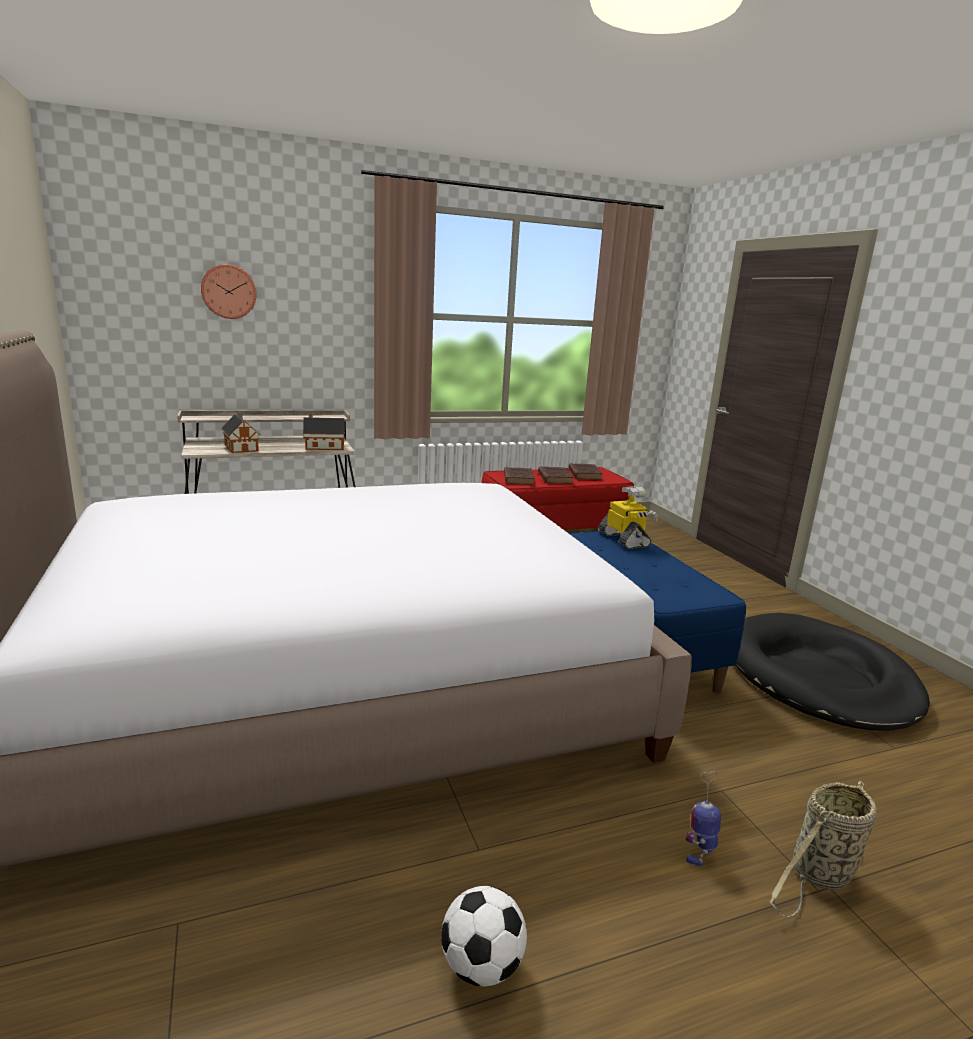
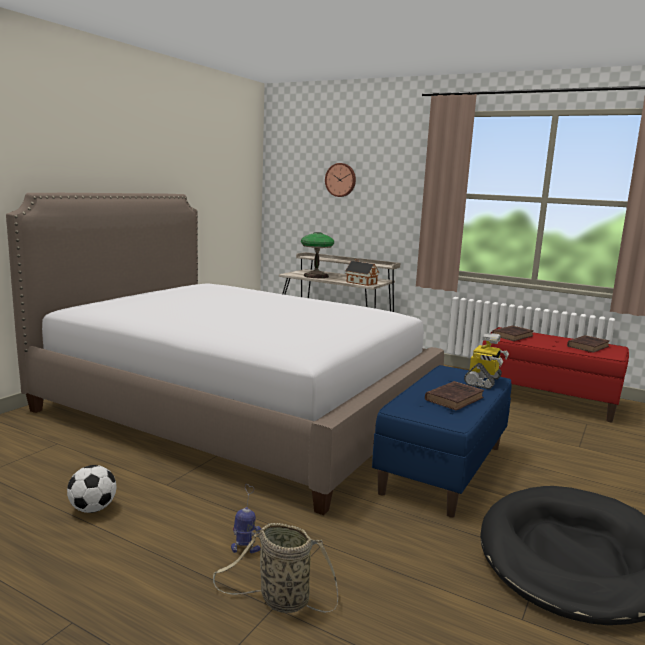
camera: 50 degrees right, 5 degrees down
(241, 447) = (316, 276): toy house -> table lamp
(554, 478) = (549, 342): brown book -> brown book (455, 398)

